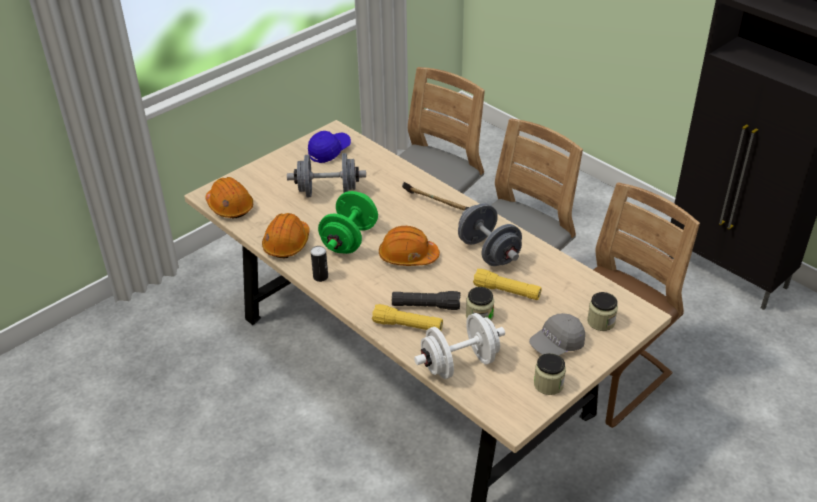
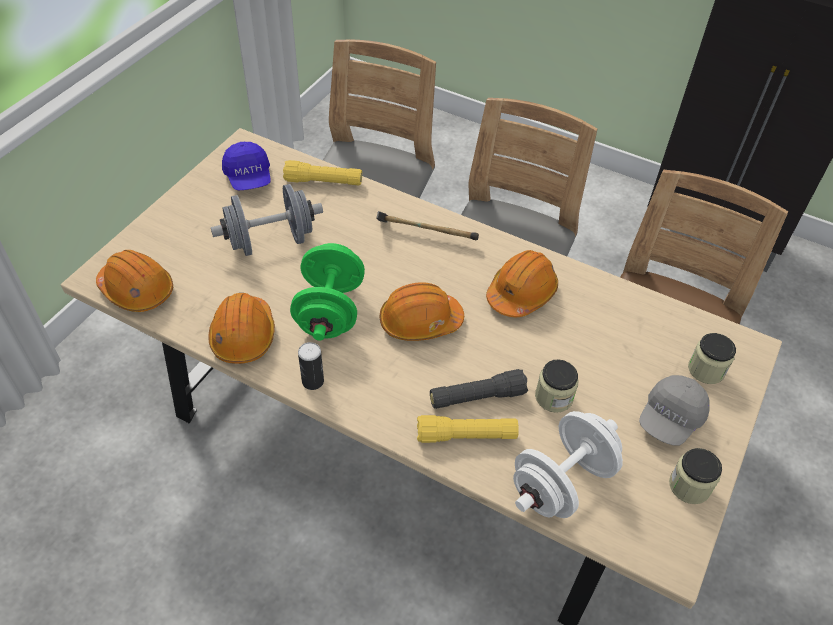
camera: 20 degrees left, 10 degrees up
(329, 151) = (249, 177): blue cap -> blue cap turned 135 degrees clockwise
(488, 252) = (521, 293): grey dumbbell -> orange hard hat
(507, 291) = (571, 349): yellow flashlight -> yellow flashlight (323, 182)

